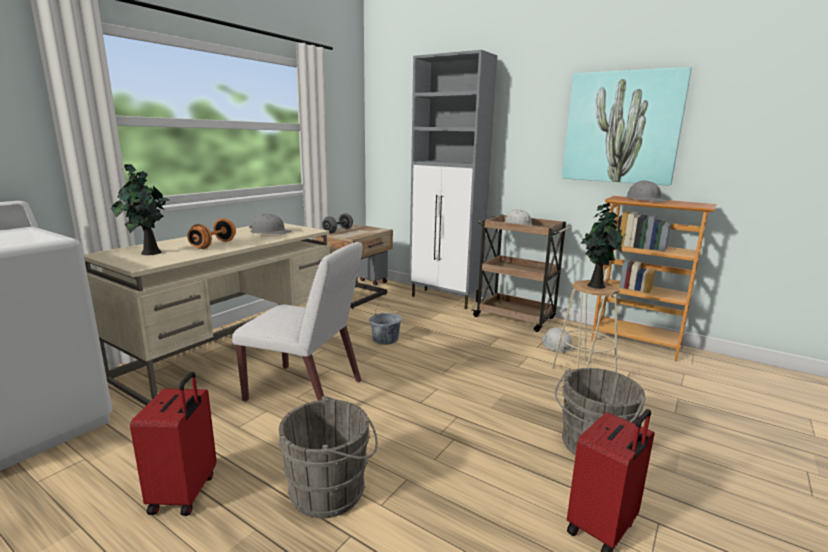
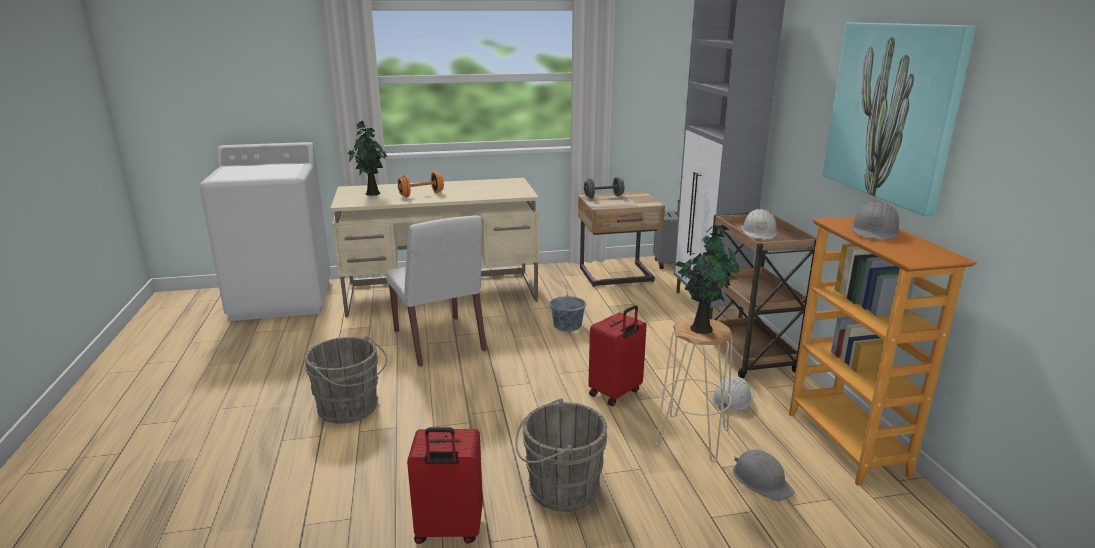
camera: 45 degrees right, 5 degrees up
(185, 493) = (292, 370): red suitcase -> red suitcase (616, 393)
(270, 232) = (488, 189): grey hard hat -> grey hard hat (761, 480)

